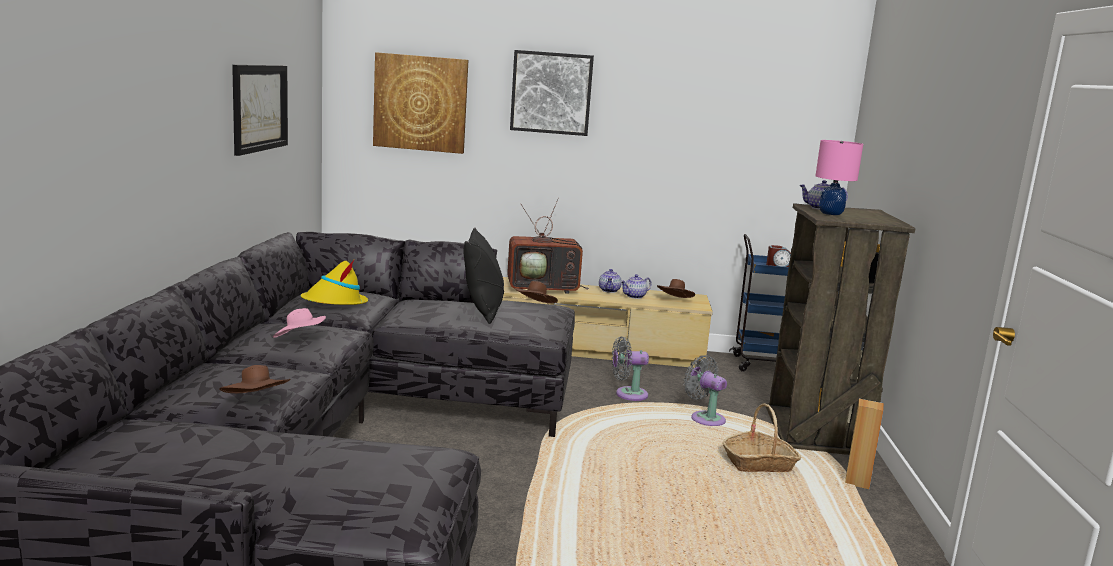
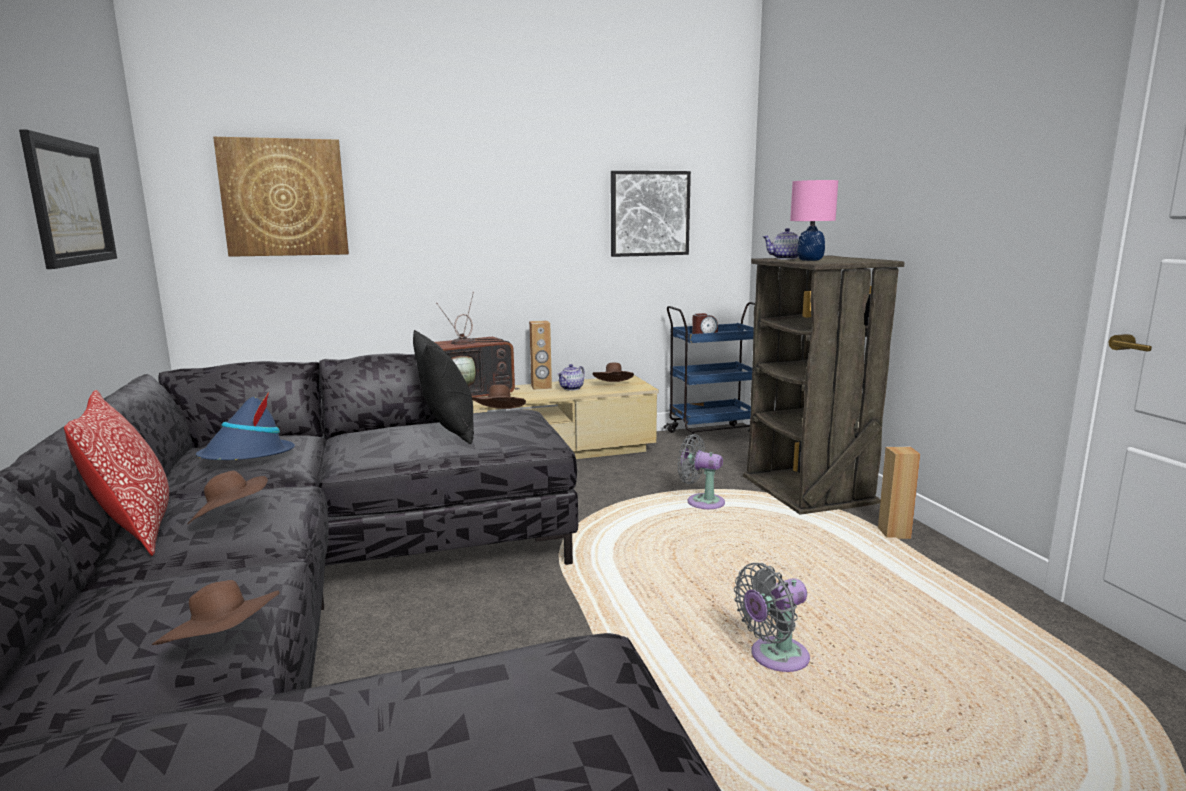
camera: 20 degrees left, 0 degrees up
(246, 335) = (136, 530): none -> pillow
(300, 339) = (230, 518): pink hat -> brown hat
(334, 303) = (247, 457): yellow hat -> blue hat
(551, 93) = (445, 173): picture -> picture (649, 213)
(609, 290) = (541, 387): teapot -> brown speaker
(628, 394) = (606, 494): grey fan -> grey fan (774, 658)
(759, 463) = (795, 538): basket -> none

